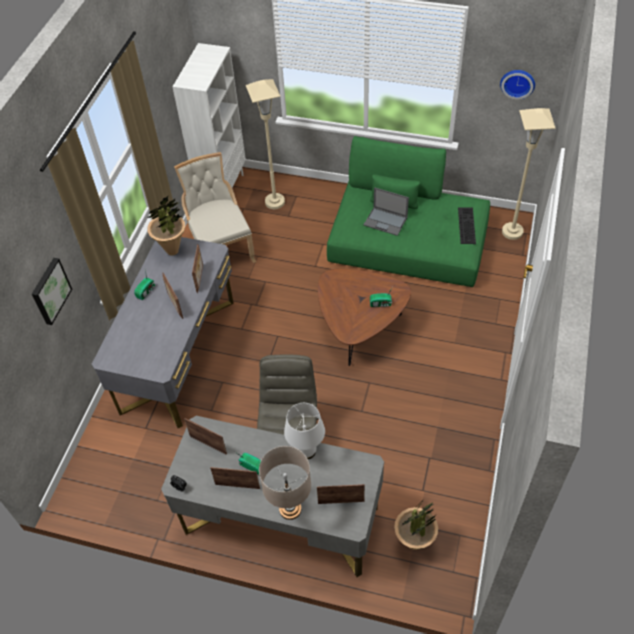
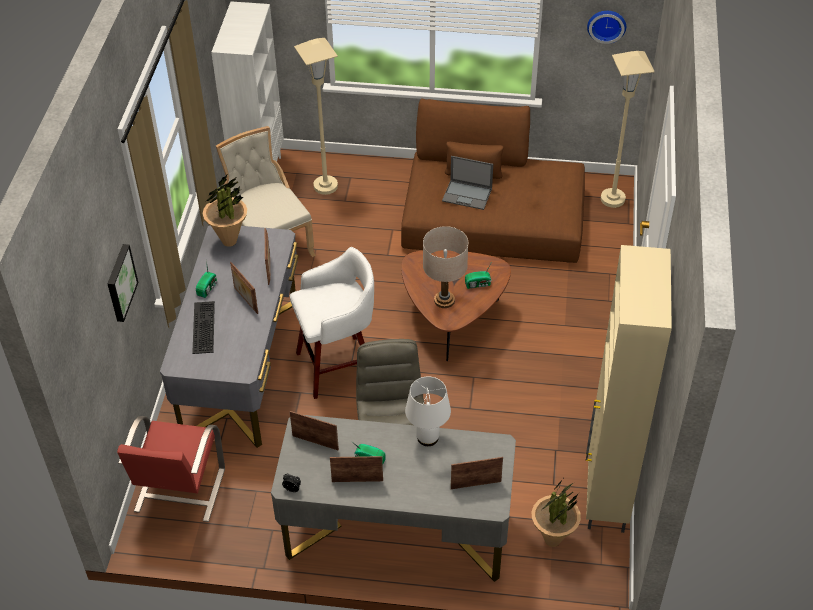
camera: 10 degrees left, 5 degrees down
(107, 461) = (179, 491): none -> red chair
(258, 362) = (338, 366): none -> white stool
(290, 509) = (420, 498): beige table lamp -> beige table lamp (444, 300)
(408, 240) = (494, 218): green sofa -> brown sofa
(465, 225) = (560, 192): keyboard -> keyboard (202, 327)
(467, 506) = (606, 495): none -> beige cabinet

